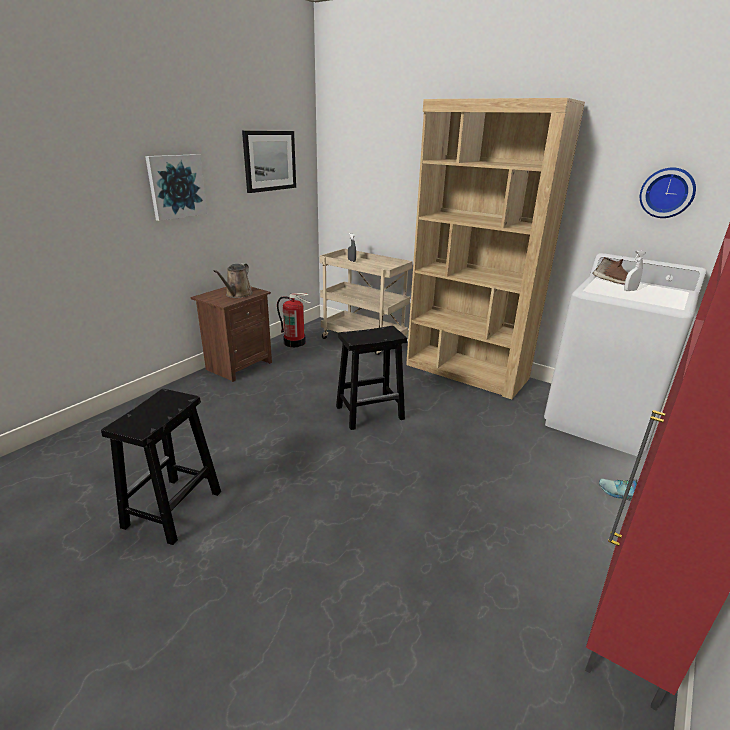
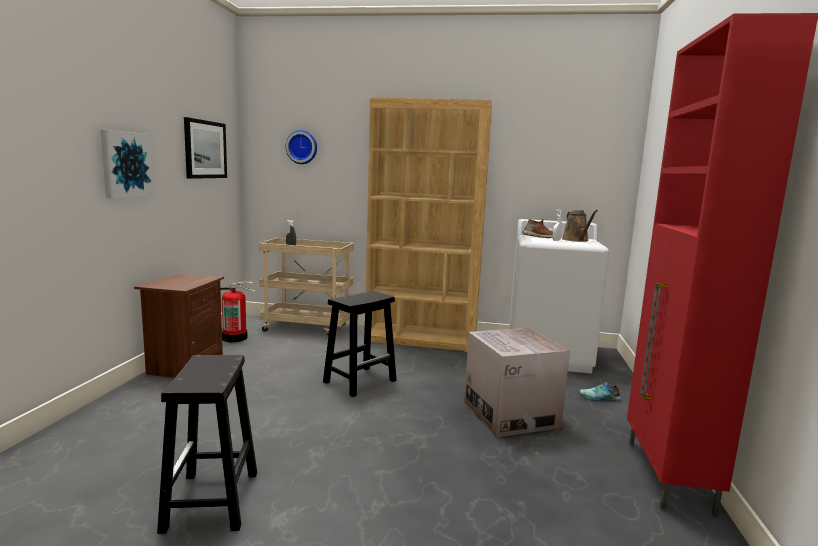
camera: 25 degrees left, 15 degrees down
(237, 295) = (189, 281): brown watering can -> brown watering can (576, 240)
(494, 490) = (510, 415): none -> cardboard box
(667, 192) = (559, 171): wall clock -> wall clock (302, 147)

